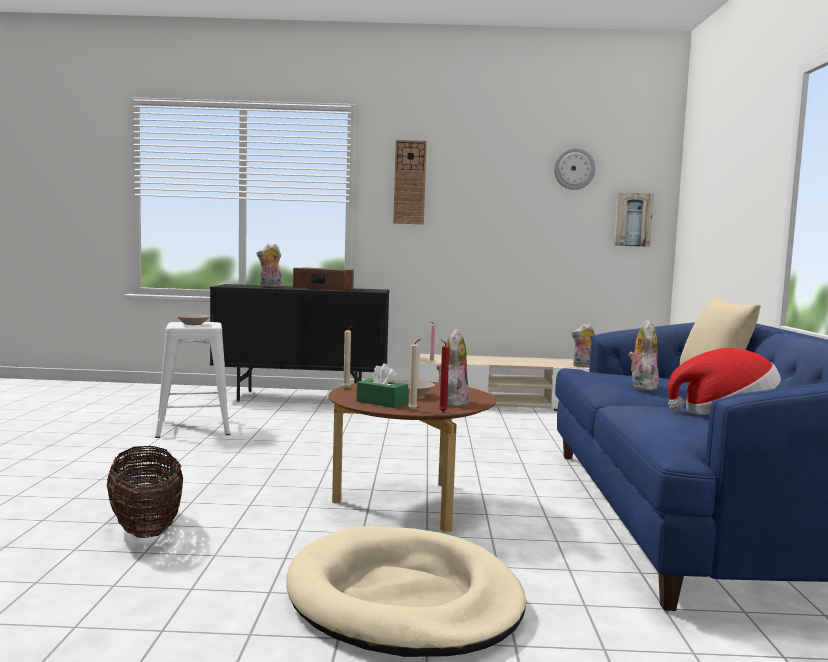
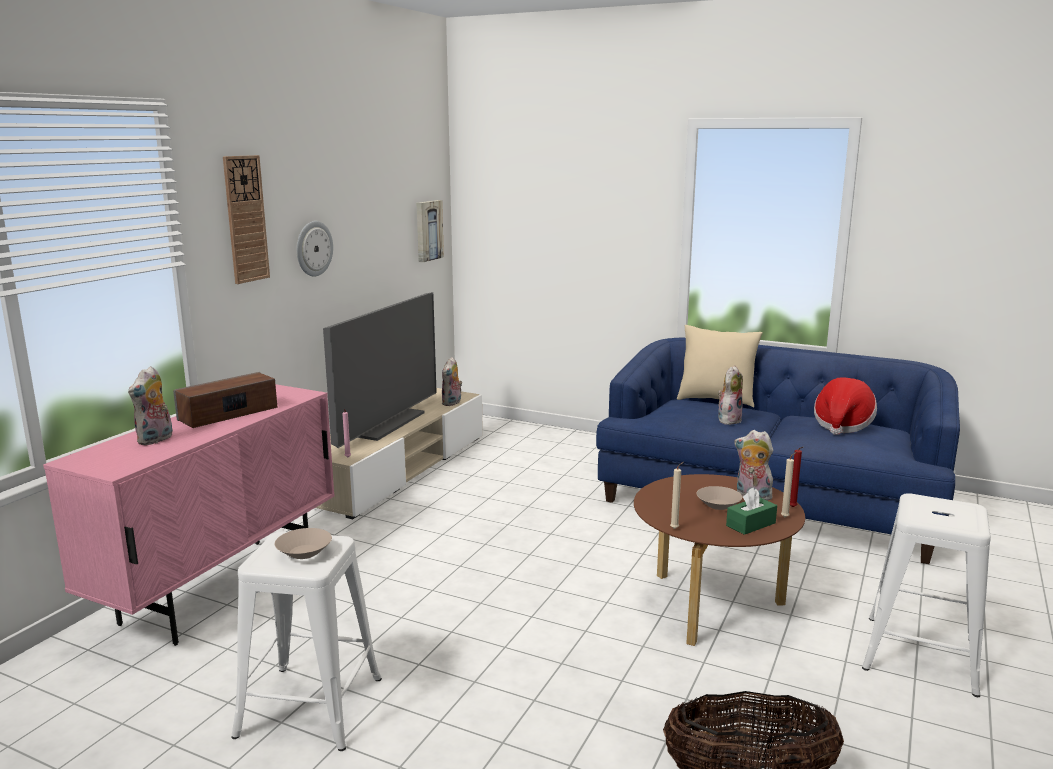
camera: 65 degrees left, 10 degrees up
(301, 398) = (221, 588): black cabinet -> pink cabinet
(403, 599) = (920, 654): beige dog bed -> white stool
(507, 360) = (383, 423): none -> television
(574, 169) = (386, 179): wall clock -> wall clock (313, 248)
(641, 387) = (728, 420): plush toy -> plush toy turned 90 degrees clockwise

